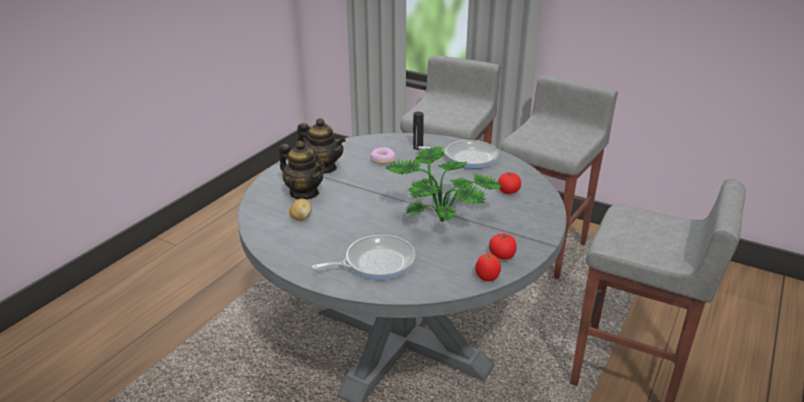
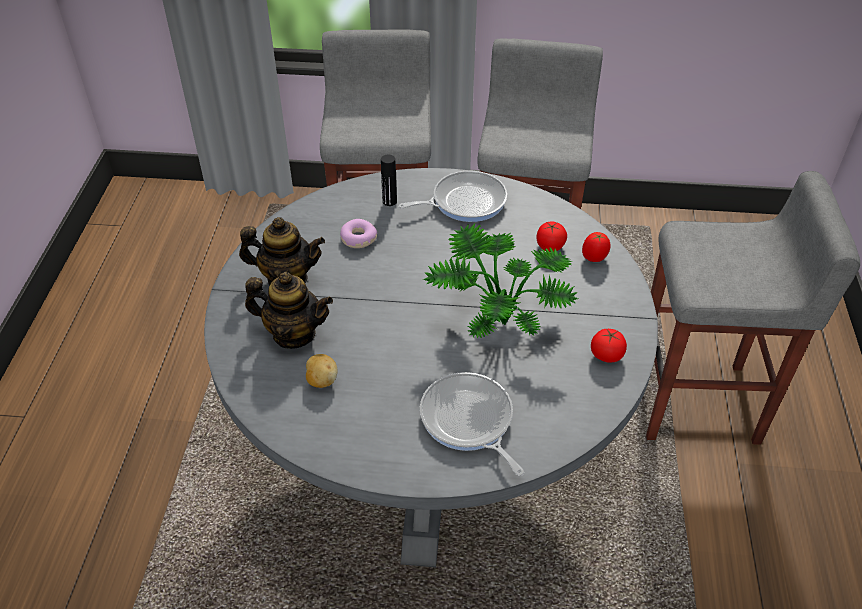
camera: 25 degrees left, 15 degrees up
(375, 262) = (468, 421): frying pan -> frying pan turned 75 degrees counterclockwise
(487, 278) = (611, 397): tomato -> tomato (594, 258)

